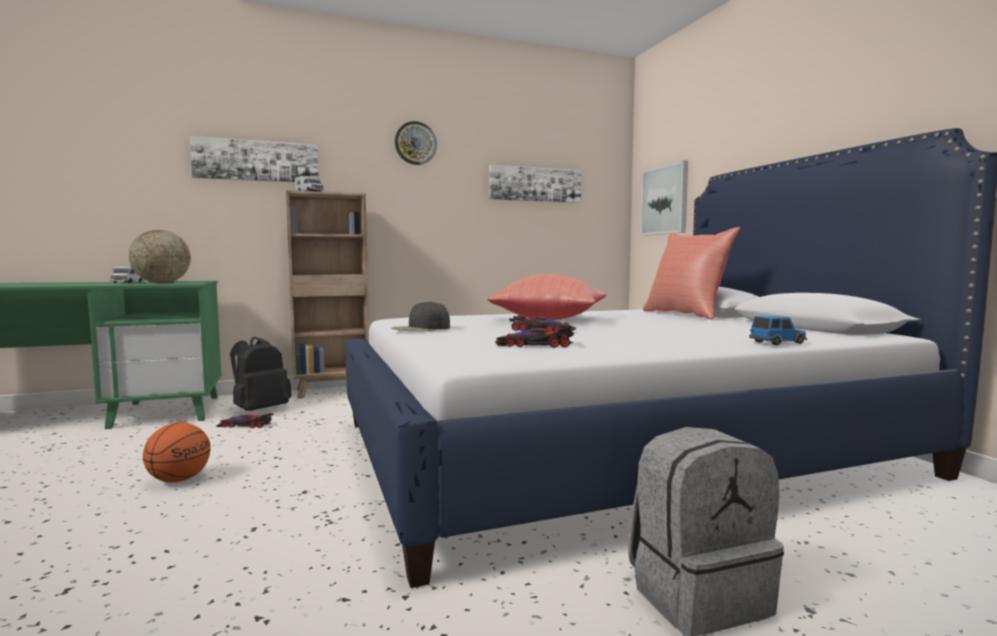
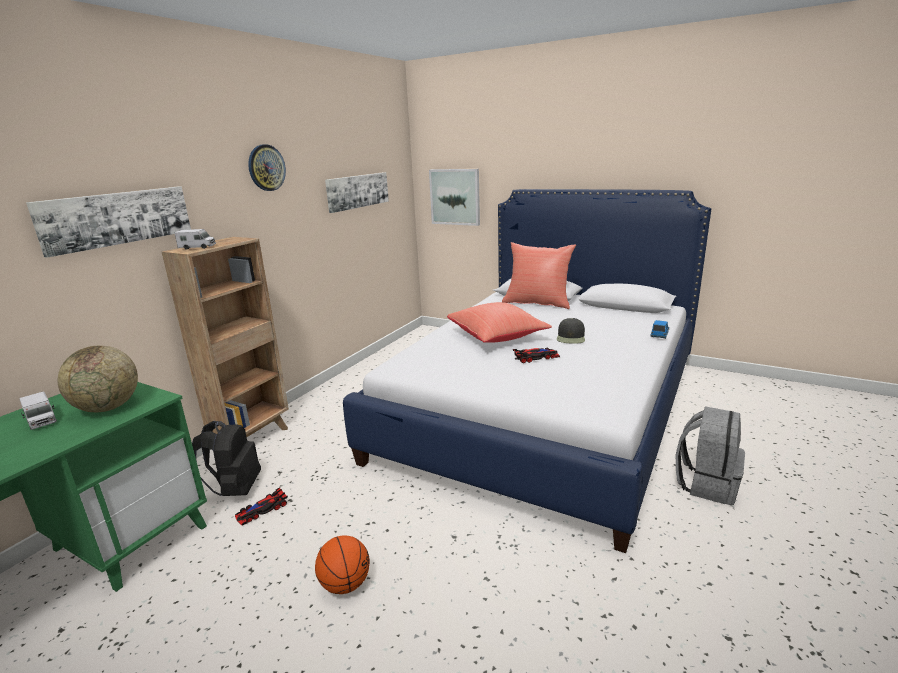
camera: 40 degrees left, 15 degrees up
(421, 329) = (471, 383): black cap -> black cap (571, 337)
(533, 345) = (586, 381): toy car -> none

